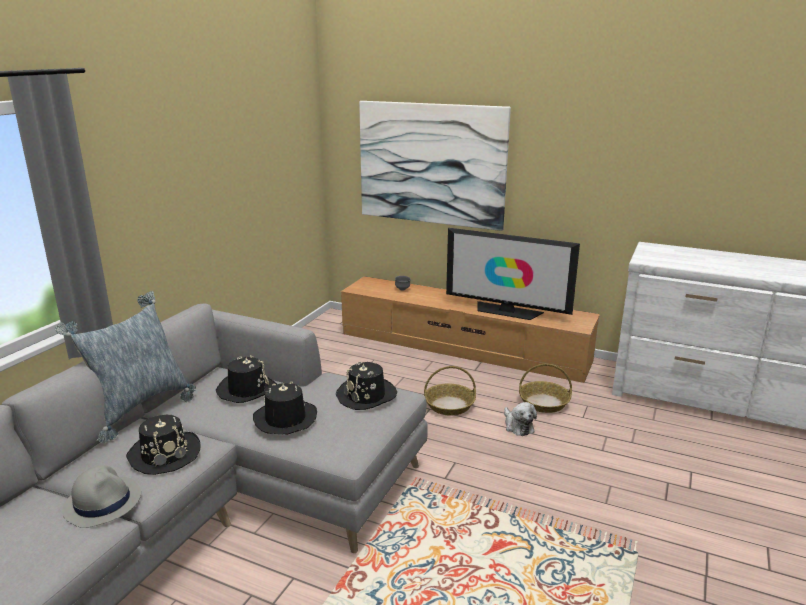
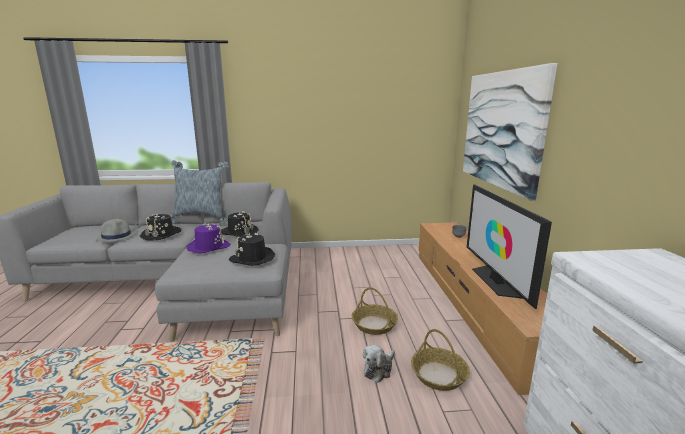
camera: 60 degrees right, 5 degrees down
(285, 419) = (208, 247): black hat -> purple hat

